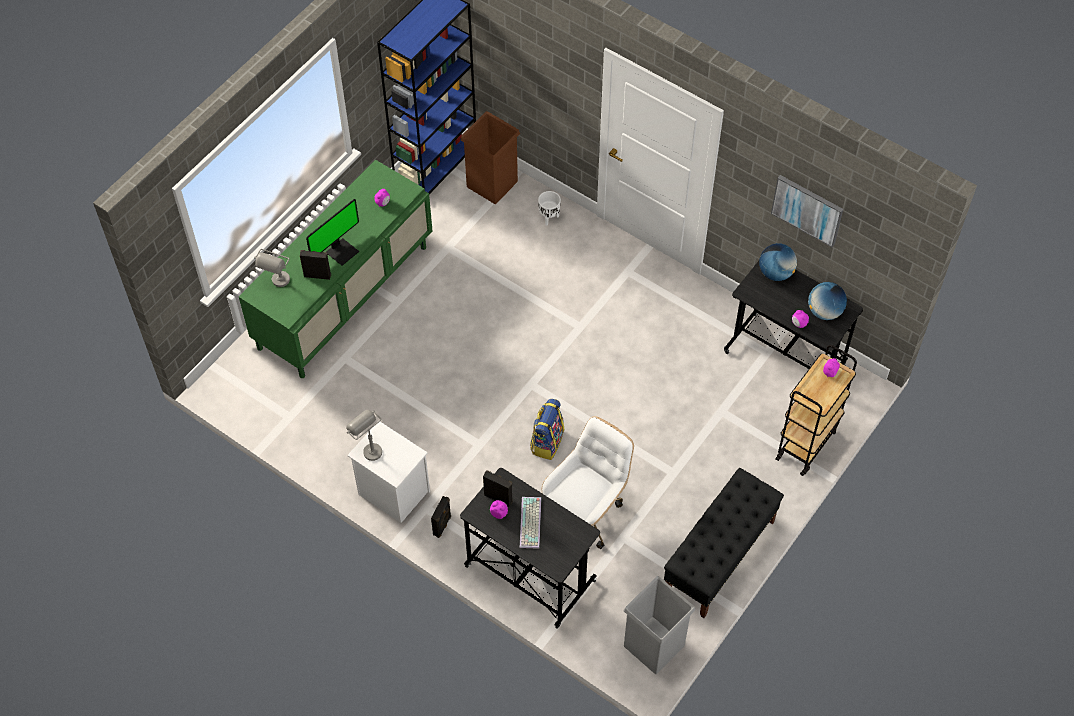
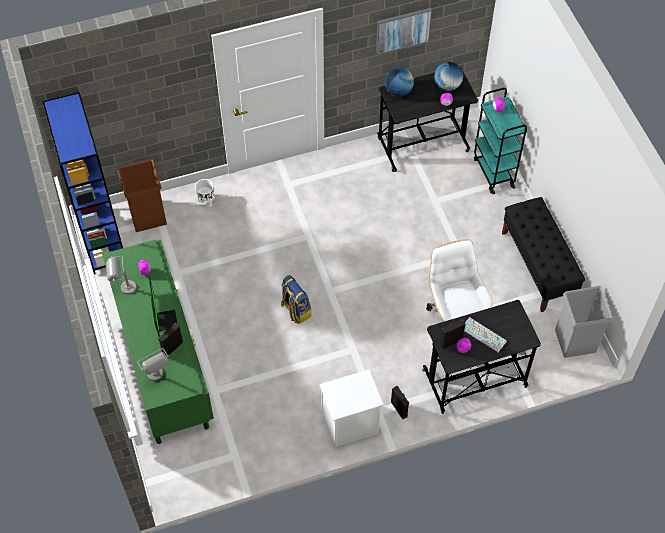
camera: 55 degrees left, 0 degrees up
(367, 448) = (337, 404): grey table lamp -> grey table lamp (123, 288)
(547, 441) = (382, 309): backpack -> backpack (295, 310)
(807, 446) = (494, 173): brown cart -> turquoise cart

